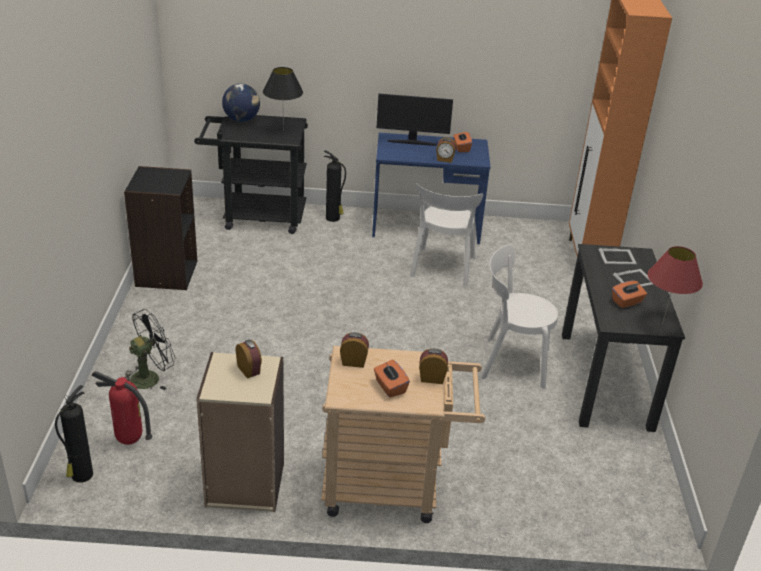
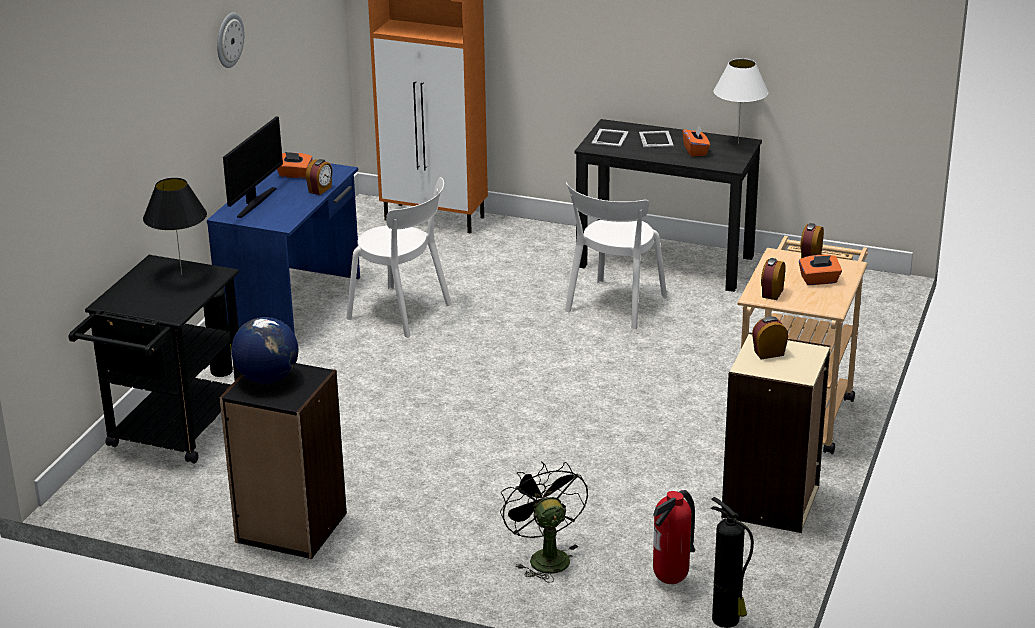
camera: 70 degrees left, 5 degrees down
(241, 120) = (118, 302): globe -> globe (267, 378)
(444, 32) = (228, 40): none -> wall clock
(662, 324) = (738, 144): red table lamp -> white table lamp

